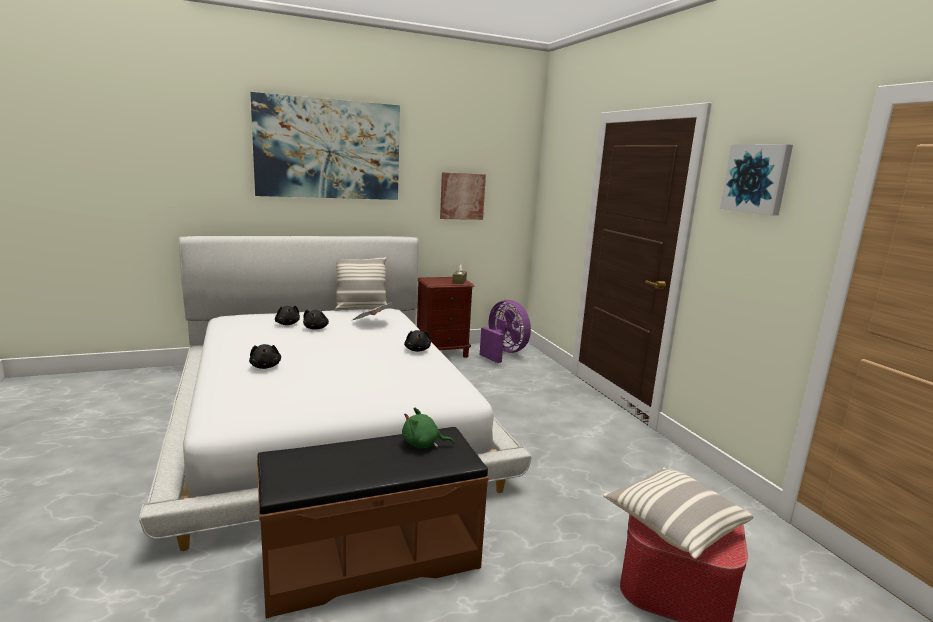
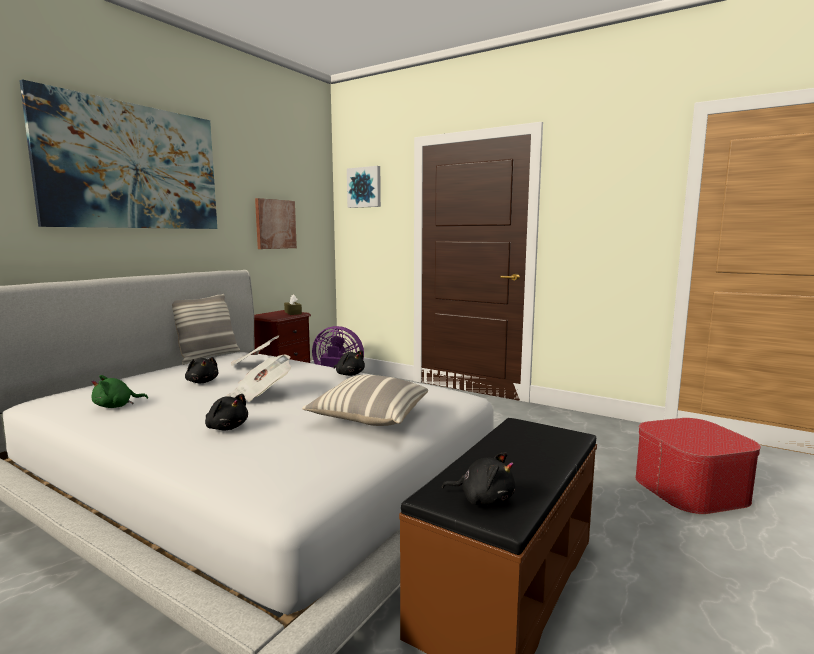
camera: 35 degrees left, 5 degrees down
(287, 324) = (155, 386): black plush toy -> black plush toy (483, 499)
(326, 349) = (259, 395): none -> newspaper
(423, 444) = (520, 437): green plush toy -> green plush toy (116, 406)
(673, 524) = (694, 438): pillow -> pillow (369, 417)
(757, 178) = (600, 177): picture -> picture (364, 187)

